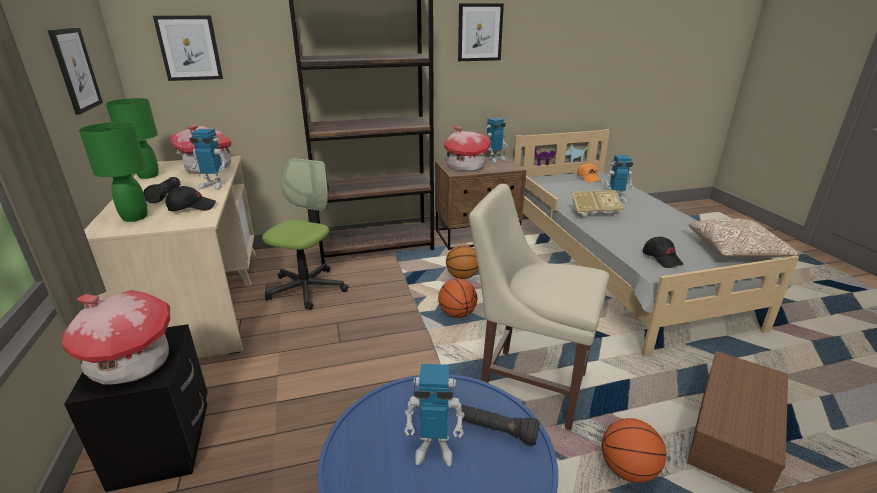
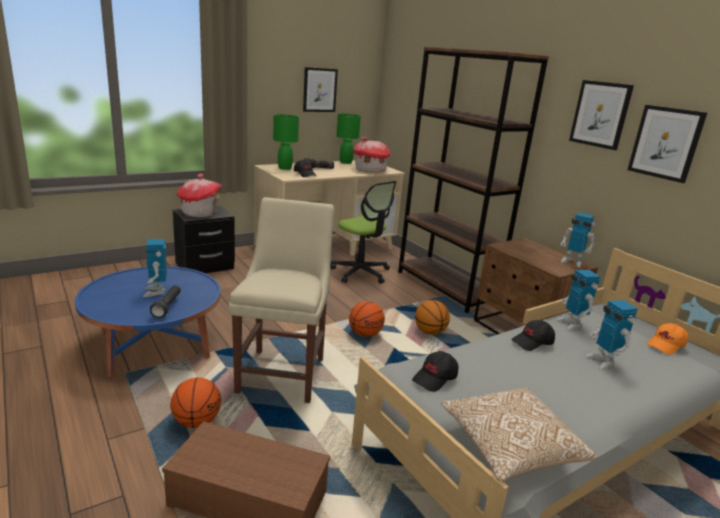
camera: 70 degrees right, 5 degrees down
(189, 48) = (405, 92): picture -> picture (665, 143)
(213, 185) = (342, 174): toy robot -> toy robot (571, 324)
(307, 288) = (360, 273): office chair -> office chair turned 45 degrees clockwise
(465, 167) = (523, 249): toy house -> none
(594, 213) = (532, 342): book -> black cap

